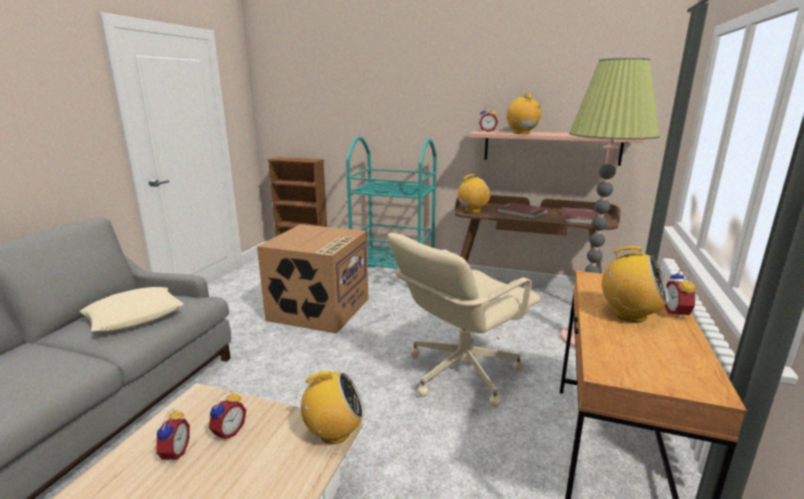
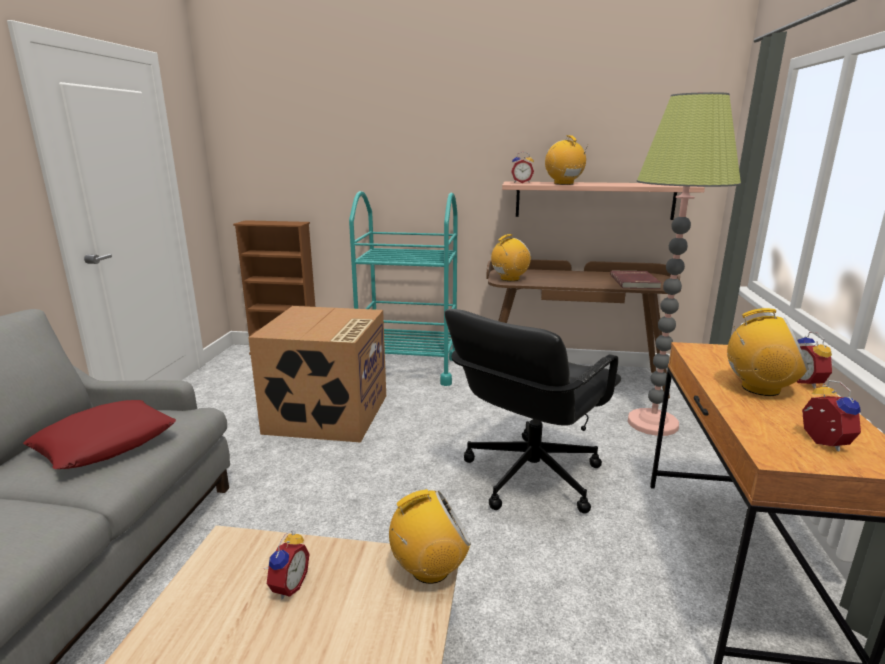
camera: 10 degrees left, 0 degrees up
(135, 316) = (106, 442): beige pillow -> red pillow
(173, 453) = (222, 625): alarm clock -> alarm clock (821, 443)
(460, 372) = (530, 476): beige office chair -> black office chair
(521, 212) = (567, 278): red book -> none

